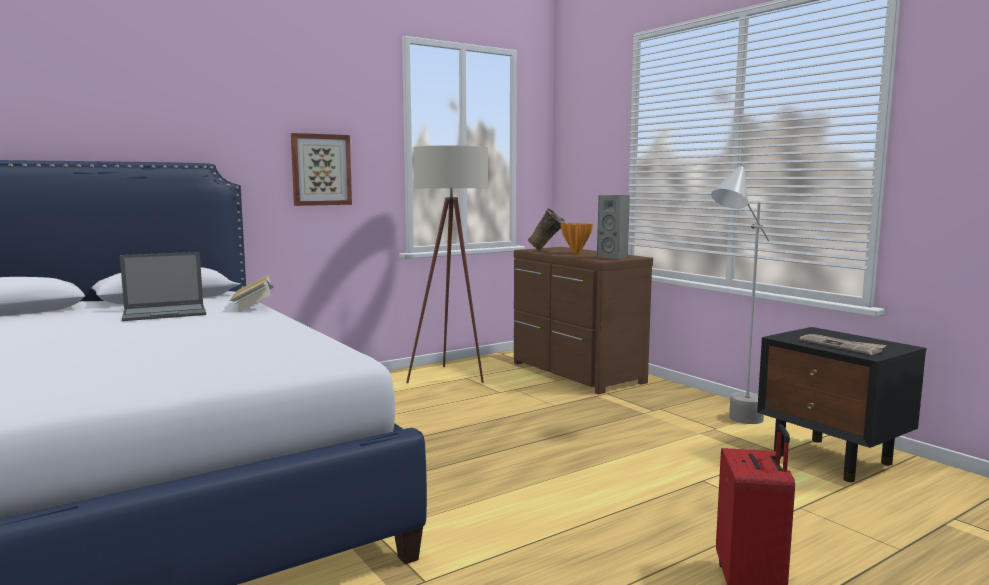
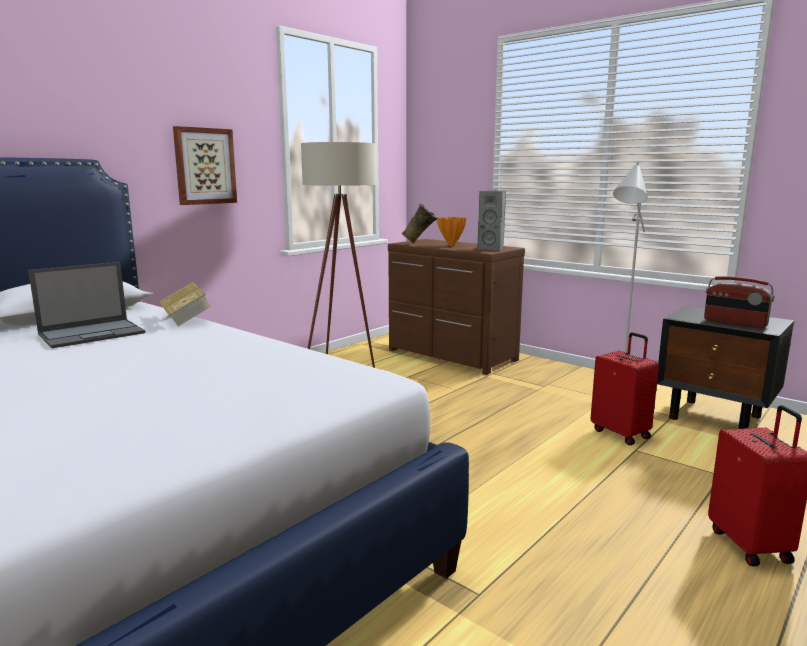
camera: 15 degrees left, 5 degrees up
(701, 463) = (621, 433): none -> red suitcase
(842, 346) = (734, 323): newspaper -> radio

